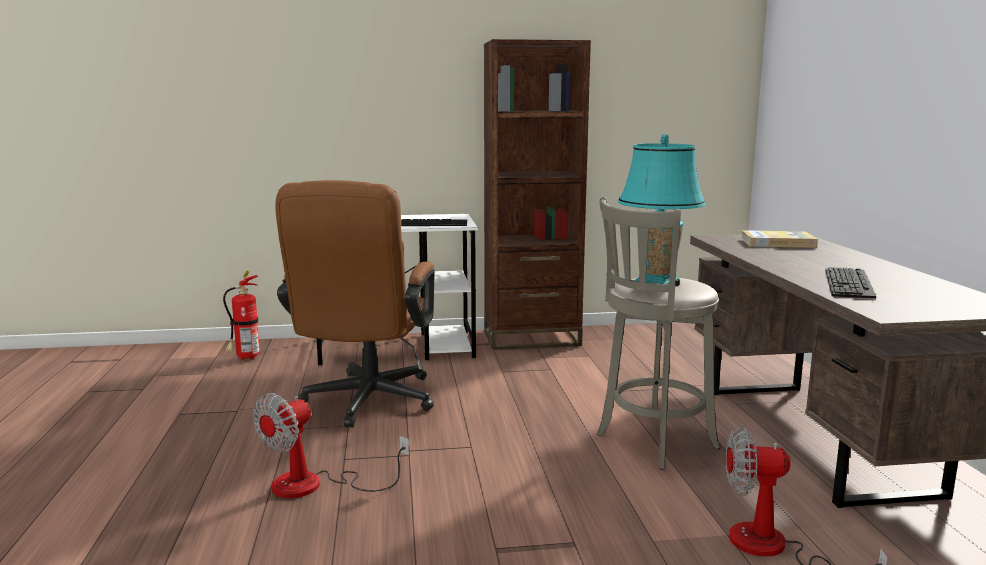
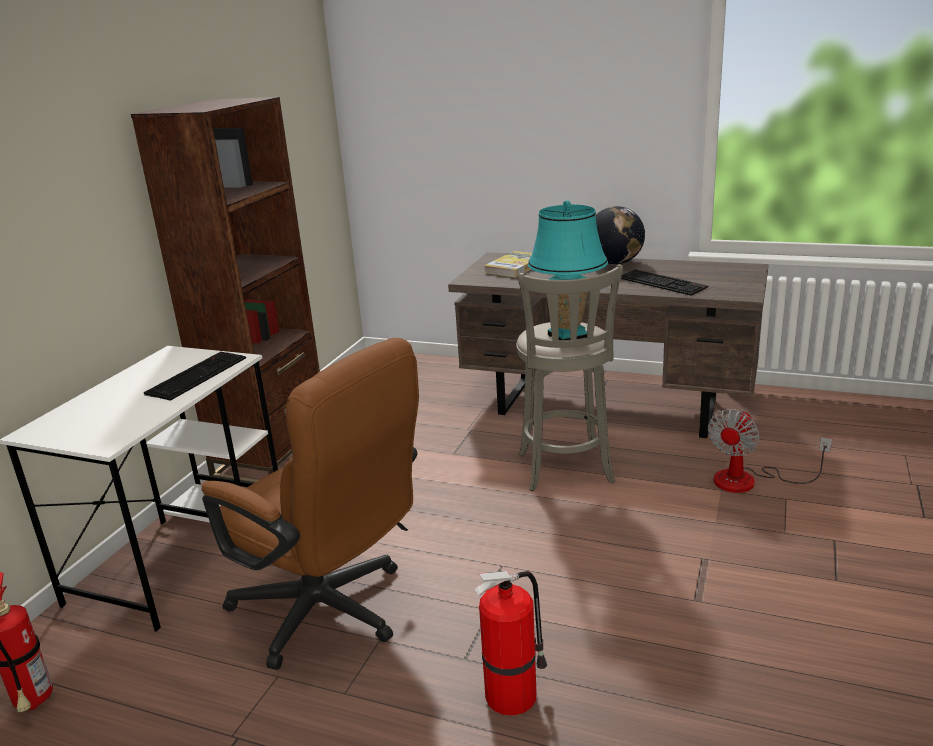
camera: 60 degrees left, 10 degrees up
(314, 485) = (513, 694): fan -> fire extinguisher
(875, 265) = (615, 263): none -> globe

